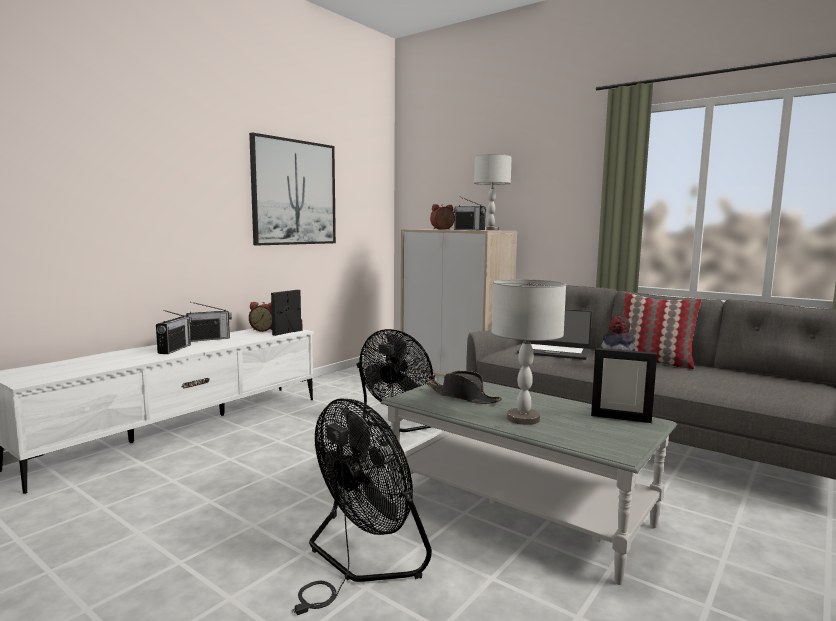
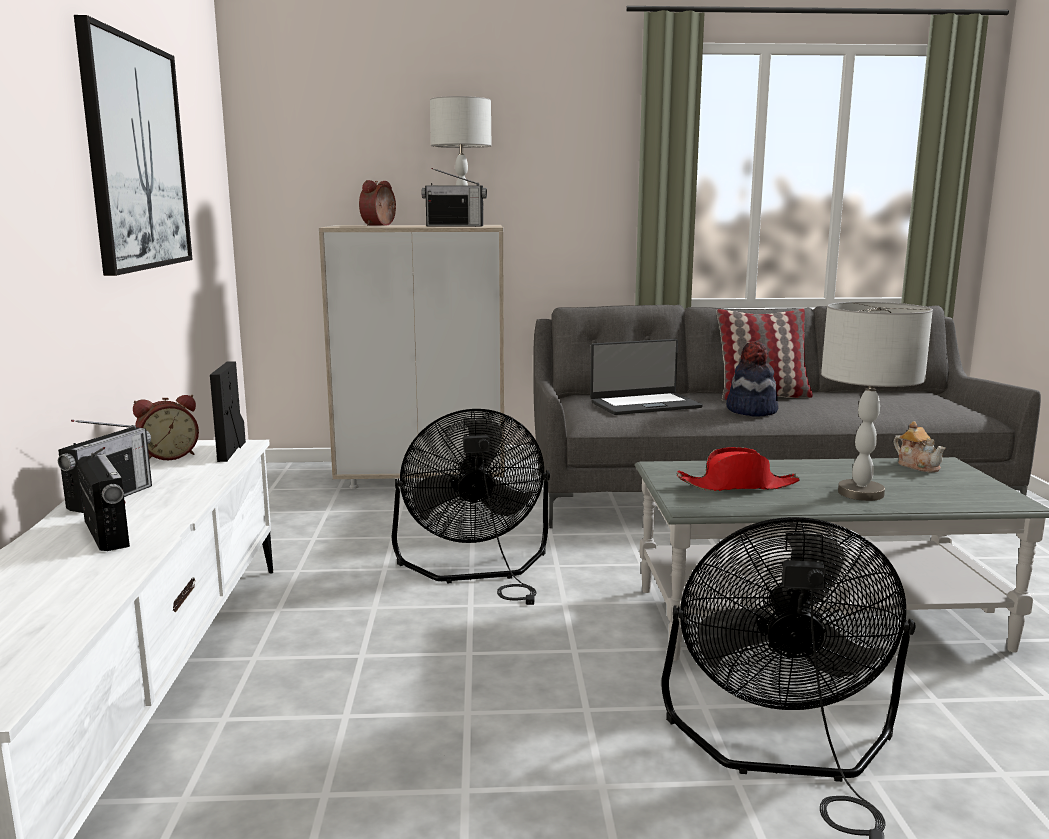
camera: 40 degrees left, 5 degrees up
(463, 397) = (738, 486): black hat -> red hat
(620, 417) = (918, 466): picture frame -> teapot

